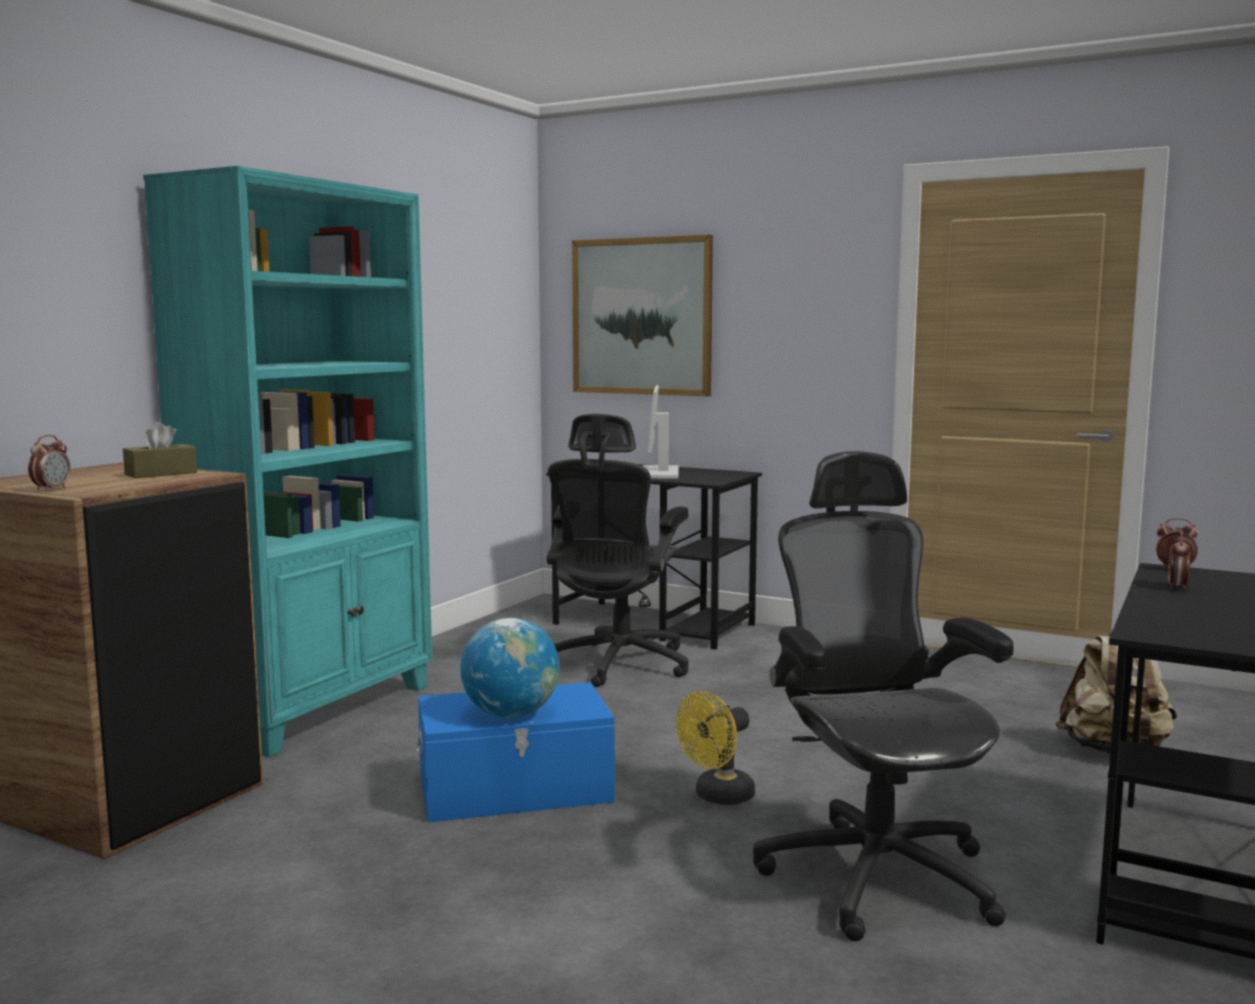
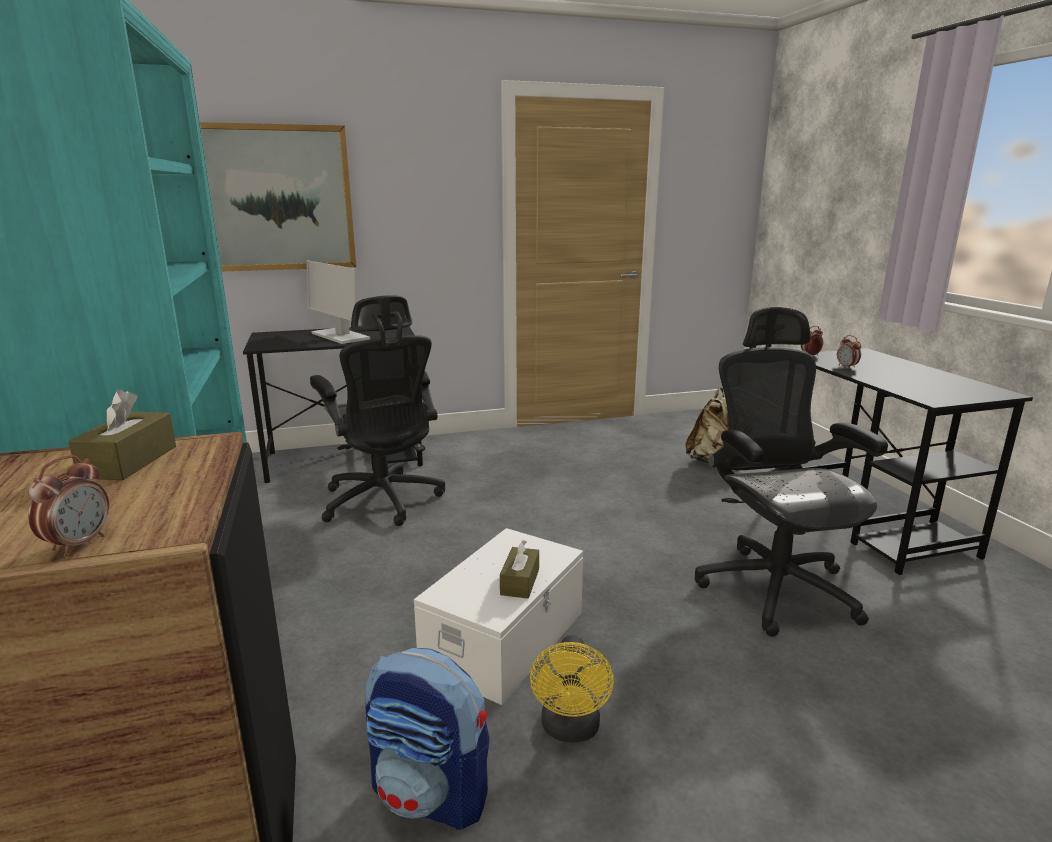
camera: 45 degrees left, 10 degrees up
(51, 489) = (79, 544): alarm clock -> alarm clock turned 45 degrees clockwise
(296, 839) = (432, 793): none -> backpack
(510, 715) = (520, 582): globe -> brown tissue box
(516, 790) = (506, 639): blue storage box -> white storage box
(718, 797) = (624, 577): yellow fan -> yellow fan (570, 730)
(875, 872) = (773, 585): office chair -> office chair turned 45 degrees clockwise

